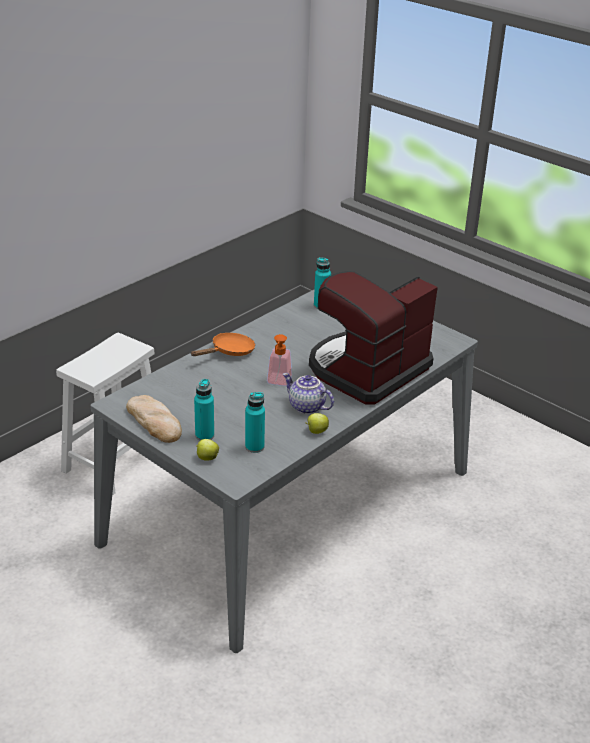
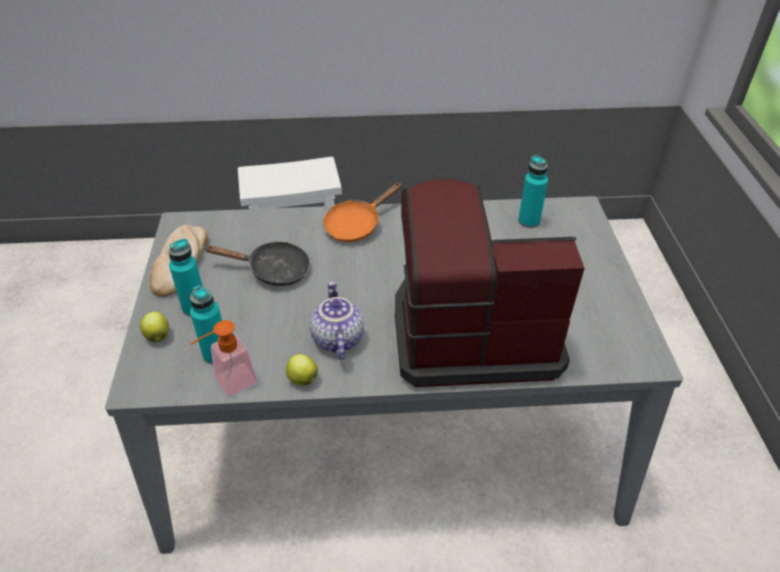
camera: 45 degrees right, 10 degrees up
(219, 396) = (273, 270): none -> black frying pan
(229, 352) = (356, 225): orange frying pan -> orange frying pan turned 135 degrees clockwise
(278, 382) = (352, 289): soap dispenser -> soap dispenser (229, 384)

